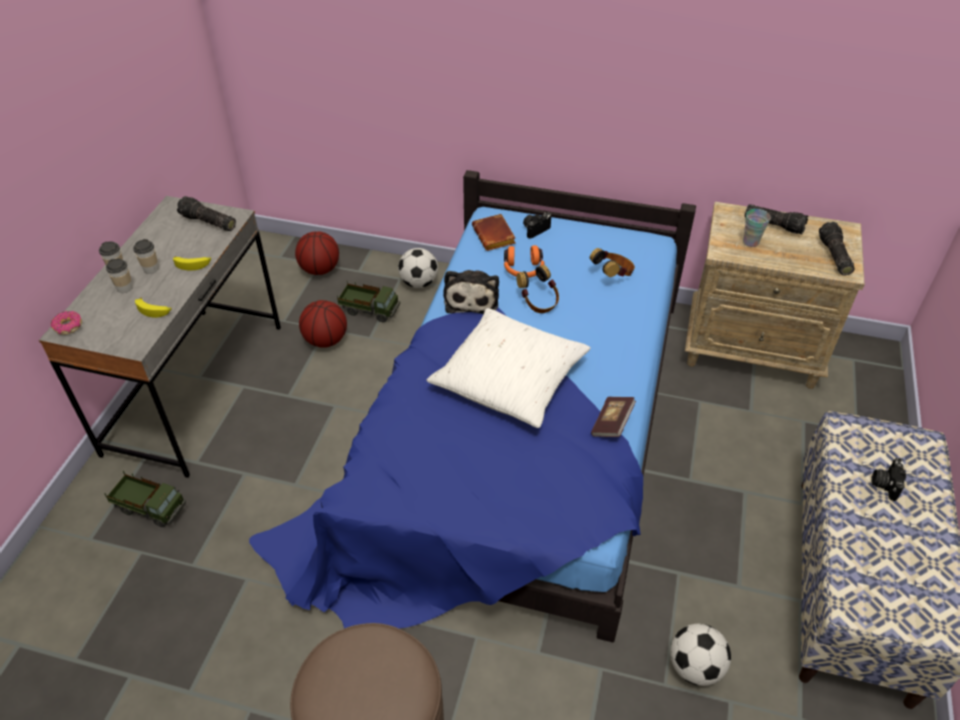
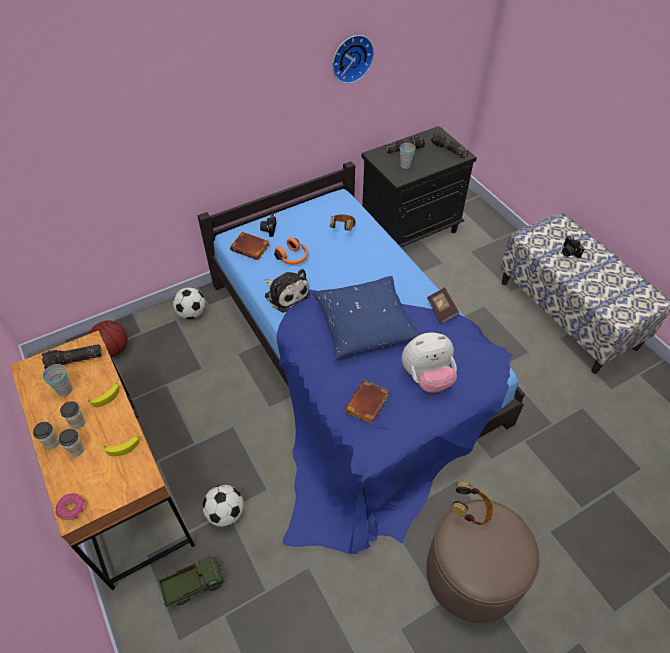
camera: 45 degrees left, 5 degrees up
(174, 239) = (65, 390): none -> cup
(196, 388) = (124, 488): grey desk -> brown desk
(326, 340) = (176, 391): basketball -> none
(370, 310) = (181, 352): toy truck -> none
(408, 450) = (367, 405): none -> brown book
(503, 474) = (427, 377): none -> plush toy
(510, 378) = (365, 324): white pillow -> blue pillow
(538, 302) = (324, 271): headphones -> headphones (471, 511)
(695, 667) = (555, 405): football -> football (226, 513)
(728, 59) = (351, 58): none -> wall clock
(753, 349) = (410, 230): beige nightstand -> black nightstand

